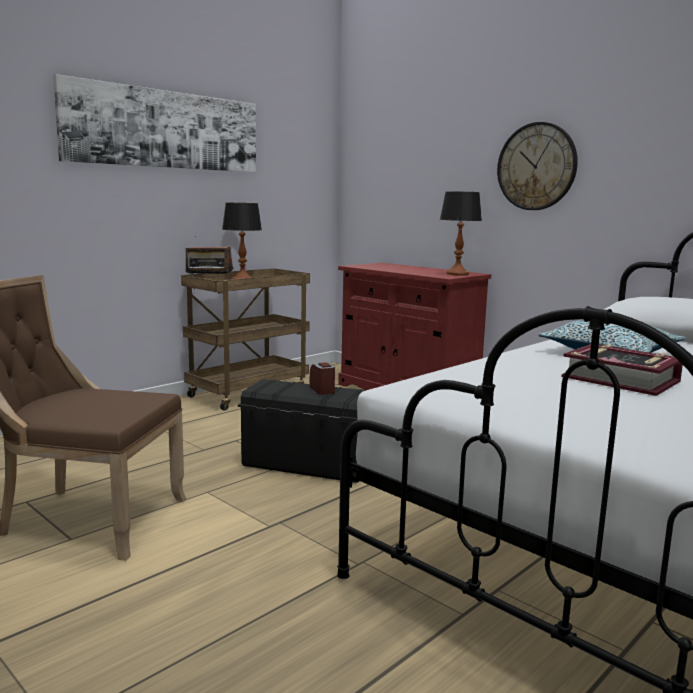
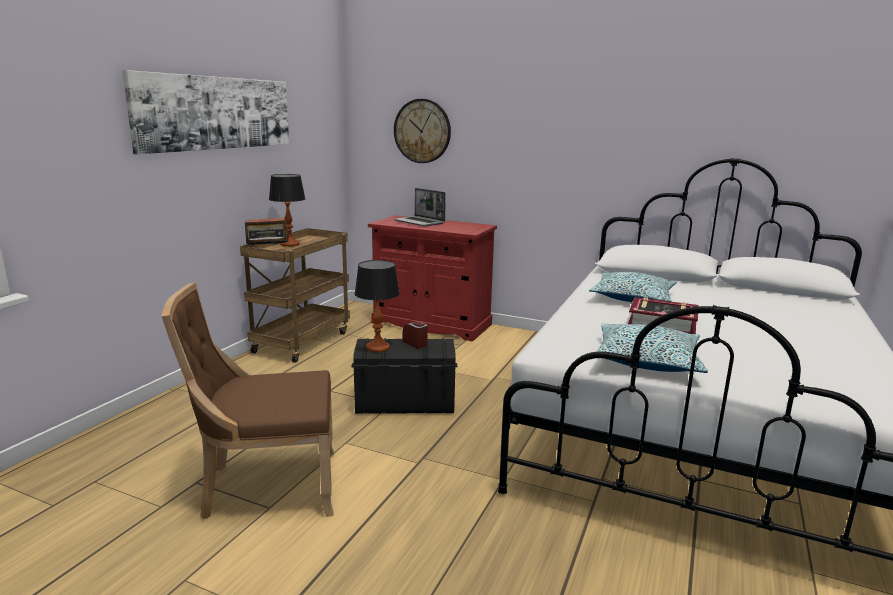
camera: 20 degrees left, 5 degrees up
(400, 267) = (420, 222): none -> laptop
(457, 274) = (473, 227): table lamp -> table lamp (377, 348)
(536, 166) = (532, 141): wall clock -> wall clock (422, 131)
(541, 411) = (647, 360): none -> pillow

